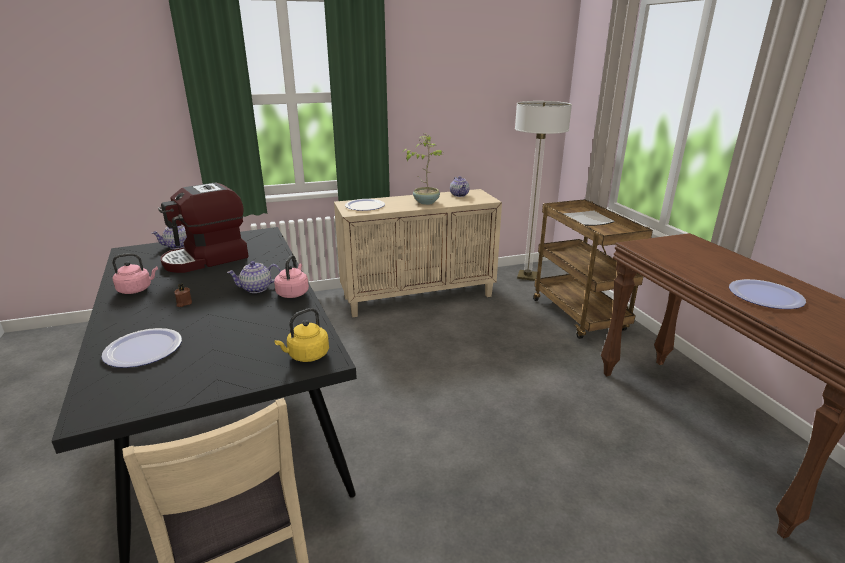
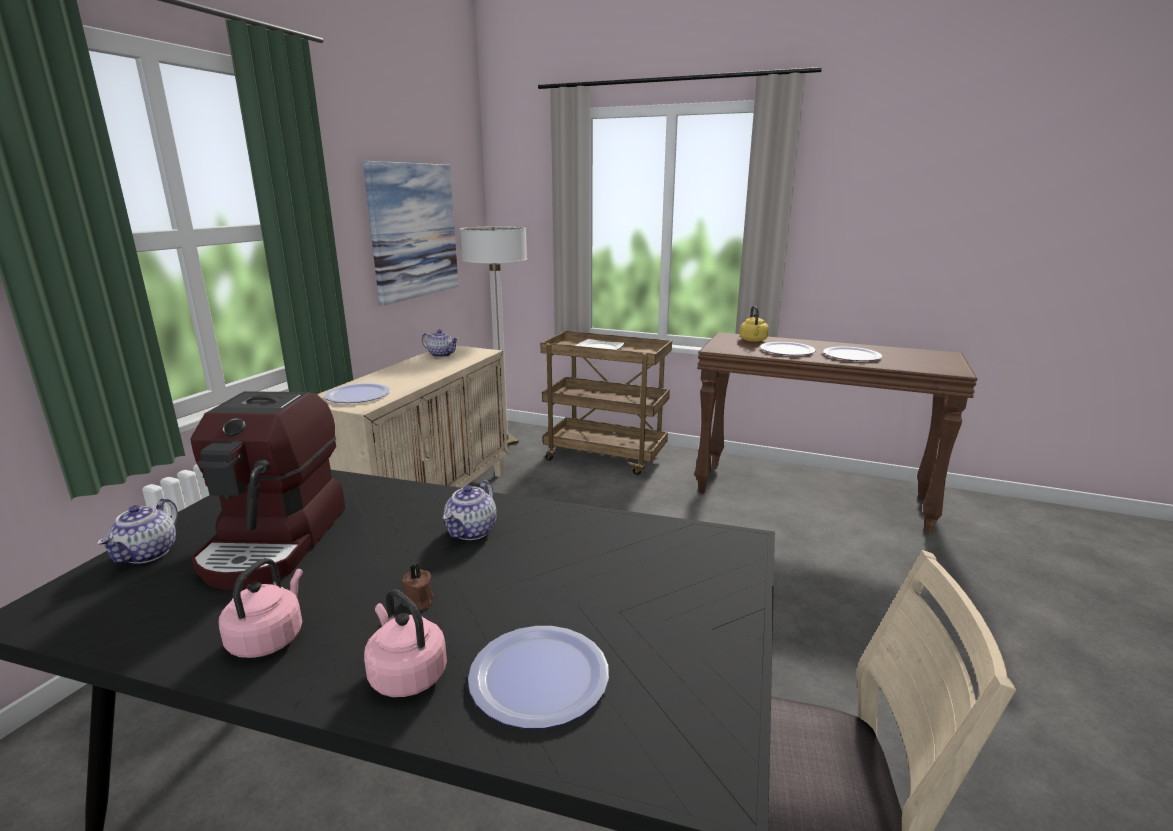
camera: 50 degrees left, 5 degrees down
(293, 293) = (530, 511): pink kettle -> pink kettle (406, 674)
(306, 356) = (718, 550): yellow kettle -> yellow kettle (753, 340)
(426, 202) = (424, 371): potted plant -> none
(476, 101) = (413, 231): none -> picture
(705, 268) = (787, 350): none -> plate

